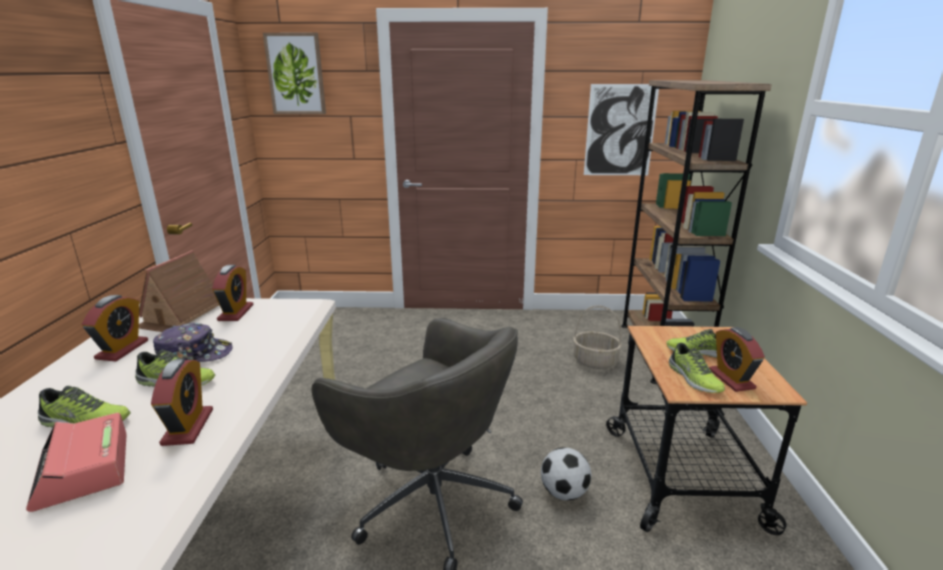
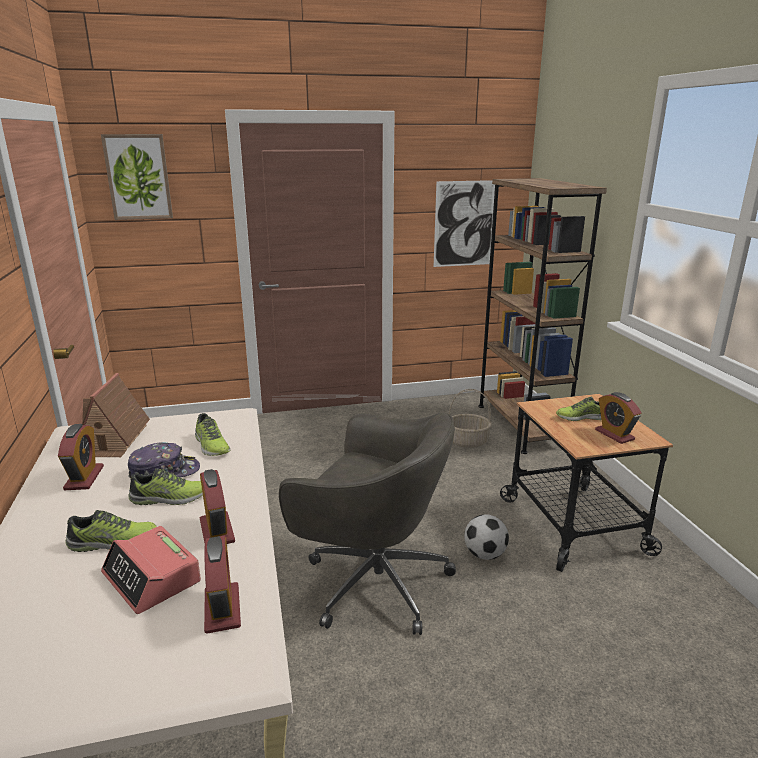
camera: 15 degrees left, 0 degrees up
(236, 313) = (170, 430): alarm clock -> alarm clock (222, 609)
(693, 378) = (587, 438): shoe -> shoe (211, 445)

